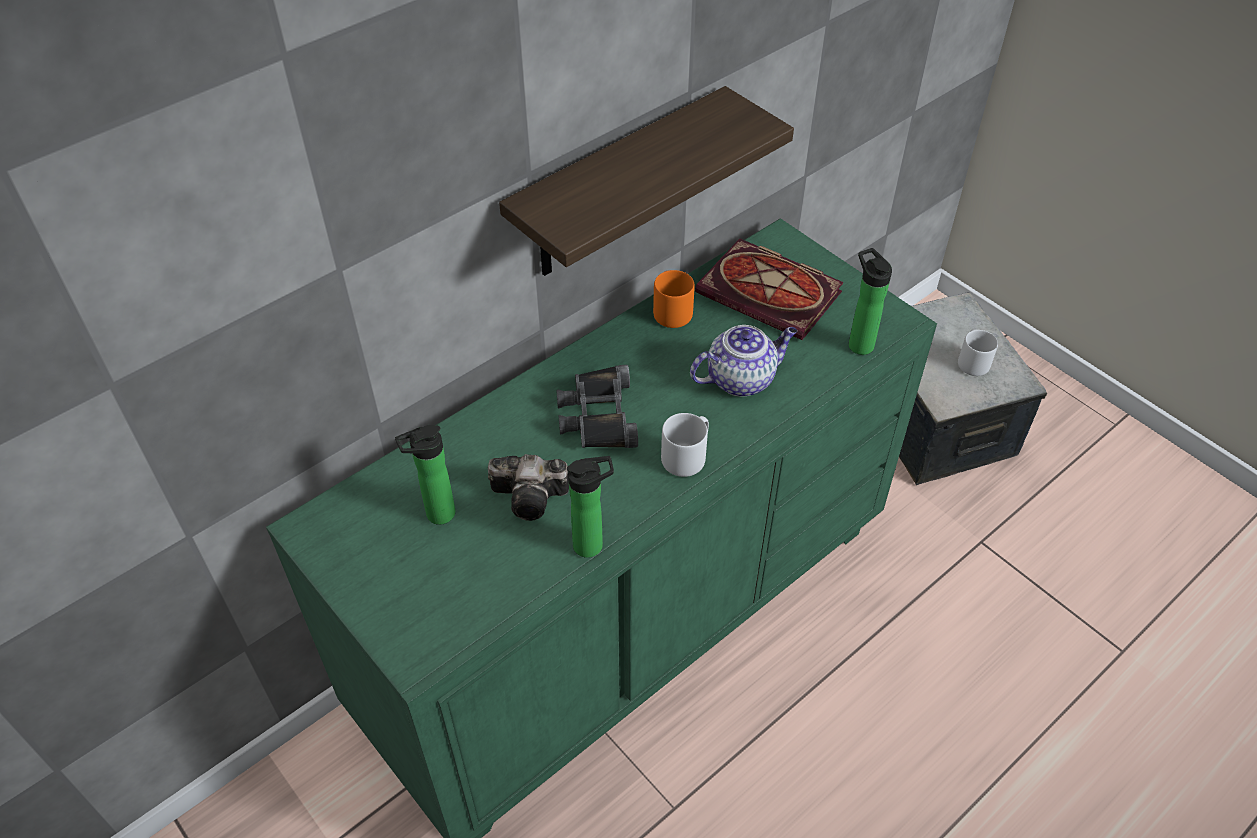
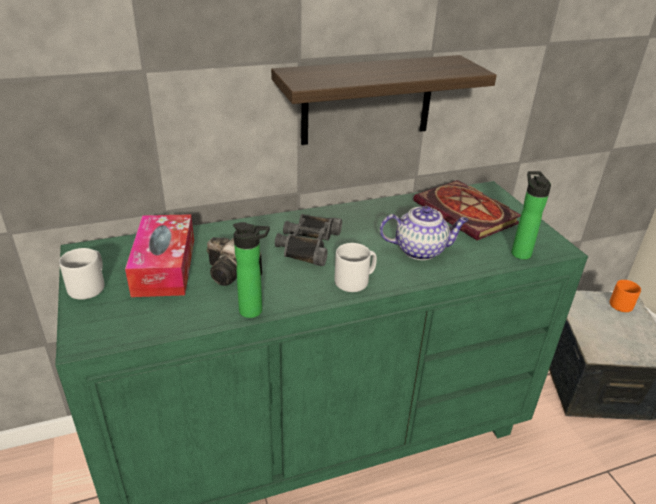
camera: 20 degrees right, 15 degrees down
(436, 515) = (164, 266): bottle -> tissue box
(671, 311) = (392, 207): orange mug -> orange mug (620, 303)
(972, 362) = (626, 334): grey mug -> grey mug (89, 286)

